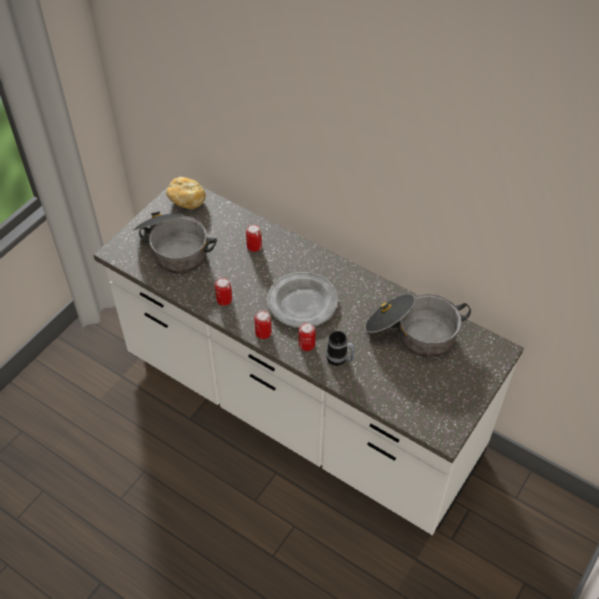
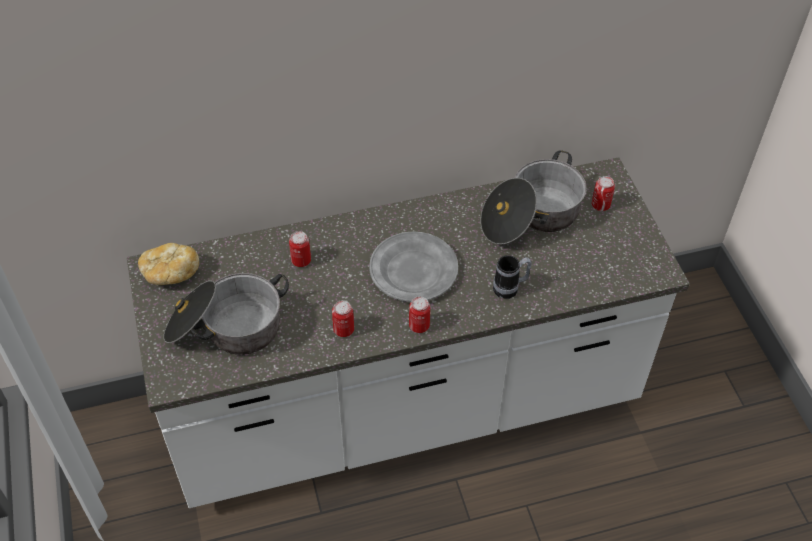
camera: 50 degrees left, 0 degrees up
(306, 345) = (468, 301): can -> can (600, 205)

